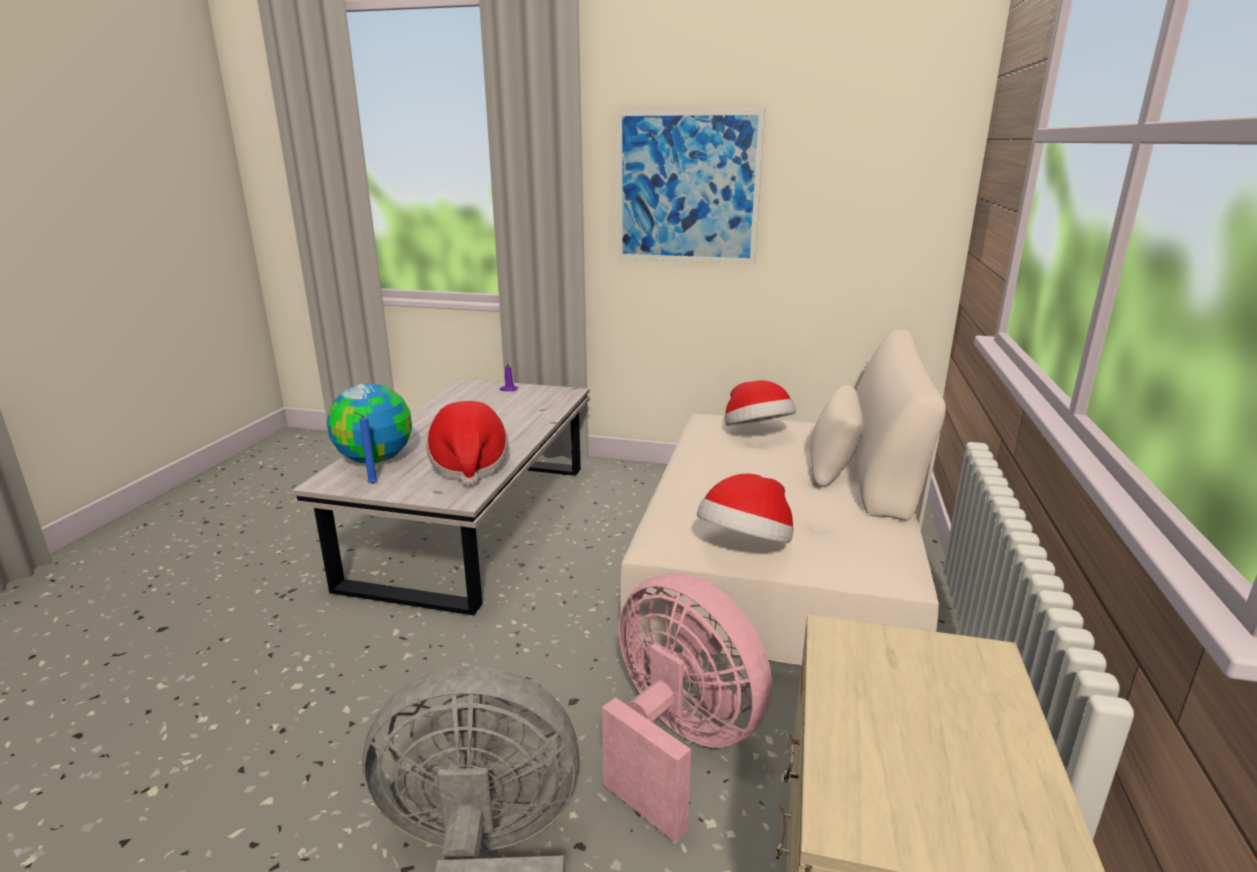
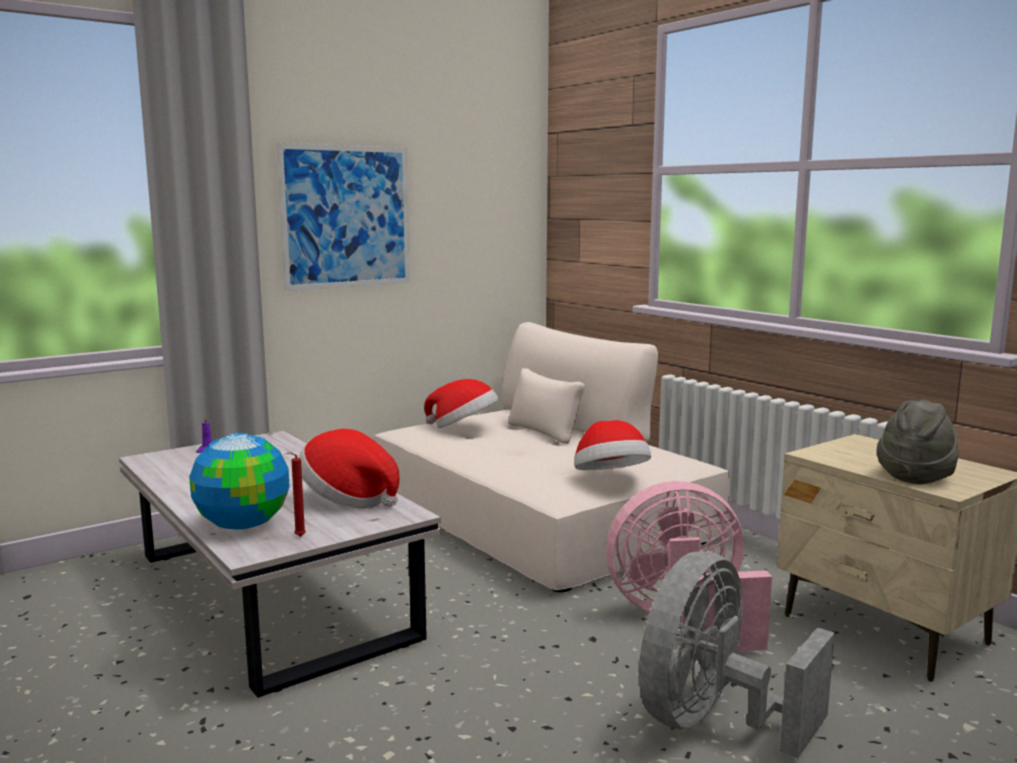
camera: 50 degrees left, 10 degrees down
(371, 484) = (299, 537): blue candle -> red candle
(879, 761) = (915, 475): none -> grey hat

